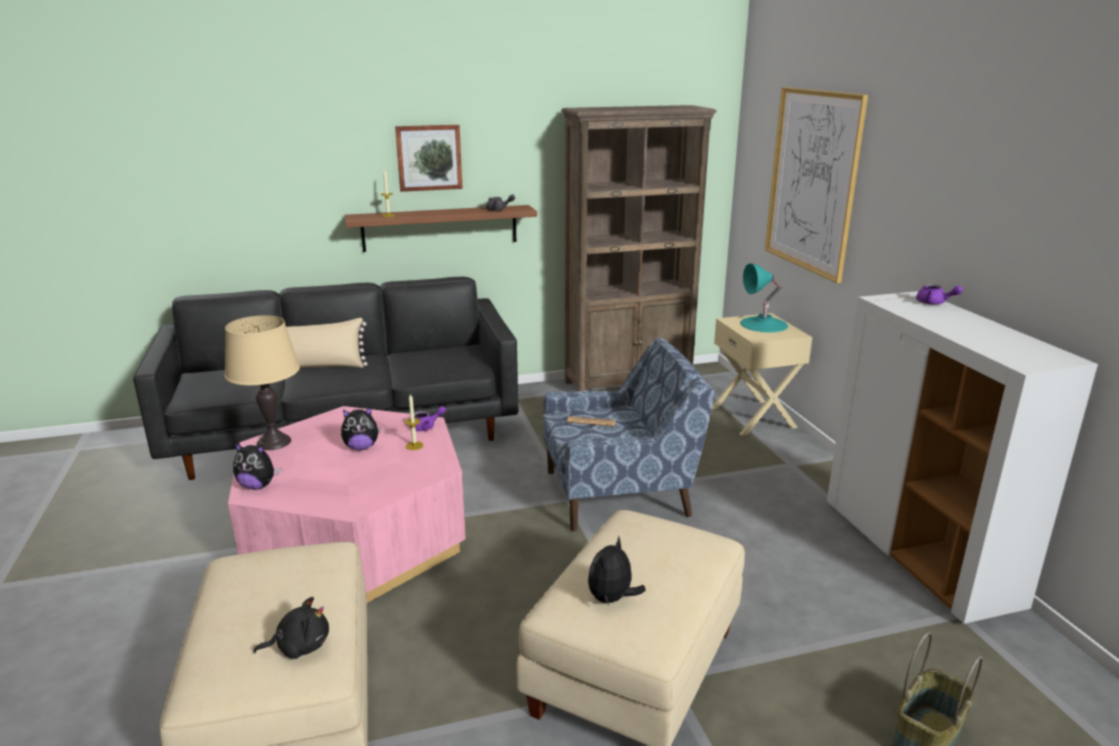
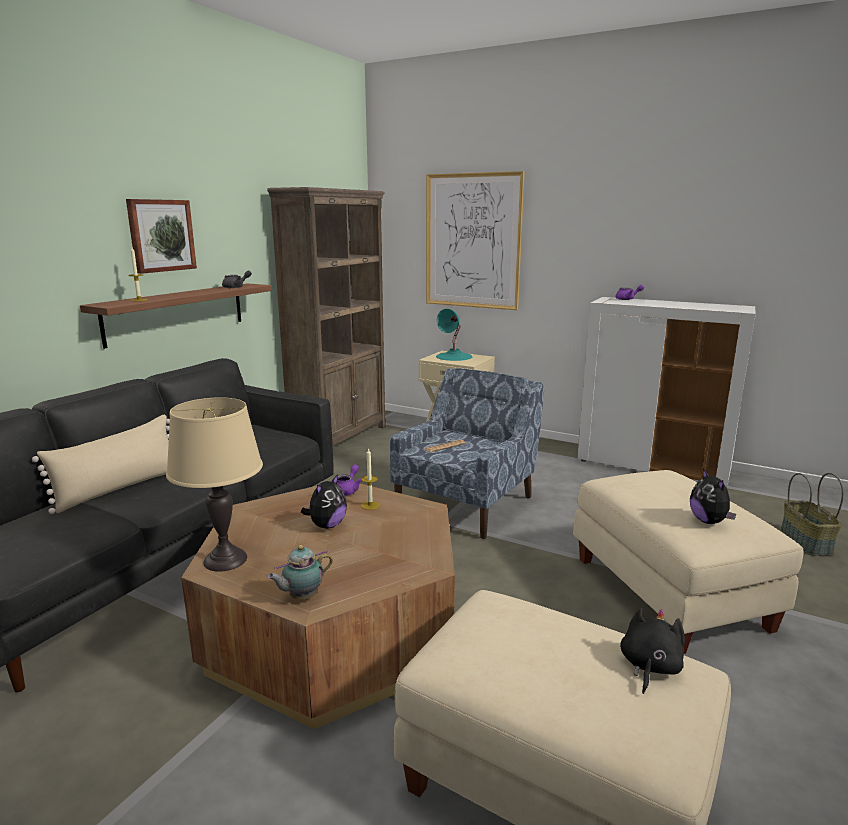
camera: 45 degrees left, 5 degrees down
(258, 486) = (301, 597): plush toy -> teapot
(357, 536) = (333, 630): pink coffee table -> brown coffee table

